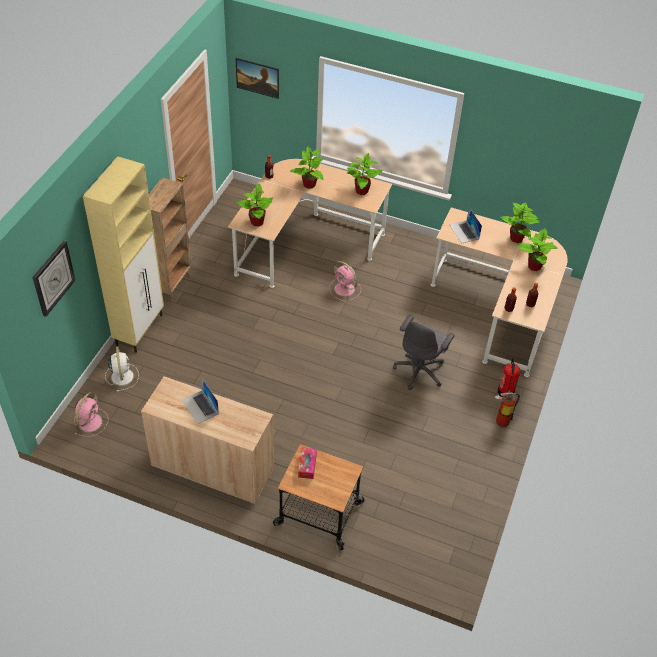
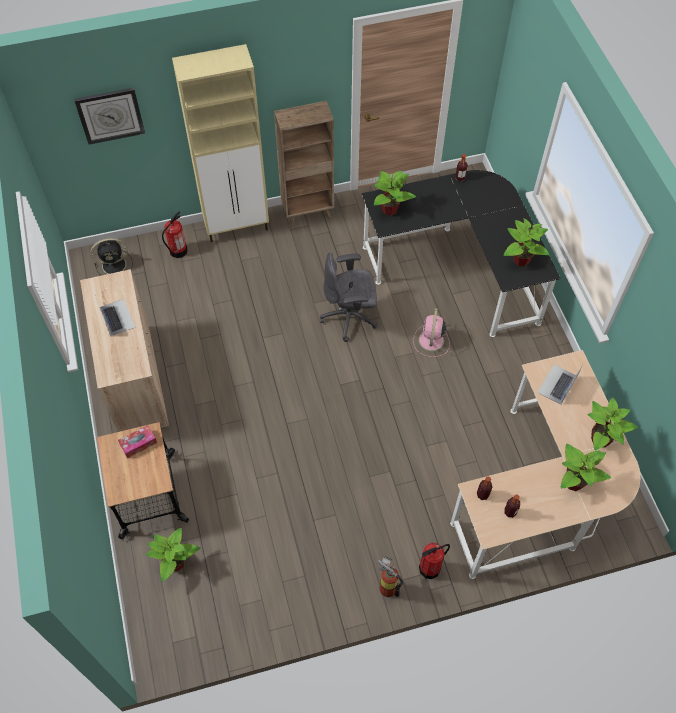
camera: 55 degrees right, 10 degrees up
(90, 421) = (115, 265): pink fan -> black fan
(122, 376) = (178, 251): white fan -> fire extinguisher
(200, 407) = (117, 317): laptop -> laptop turned 135 degrees clockwise
(257, 85) = (518, 76): picture -> none
(304, 242) = (458, 269): beige desk -> black desk
(309, 185) = (482, 214): potted plant -> potted plant (175, 563)
(420, 371) = (386, 471): grey office chair -> grey office chair (350, 317)

